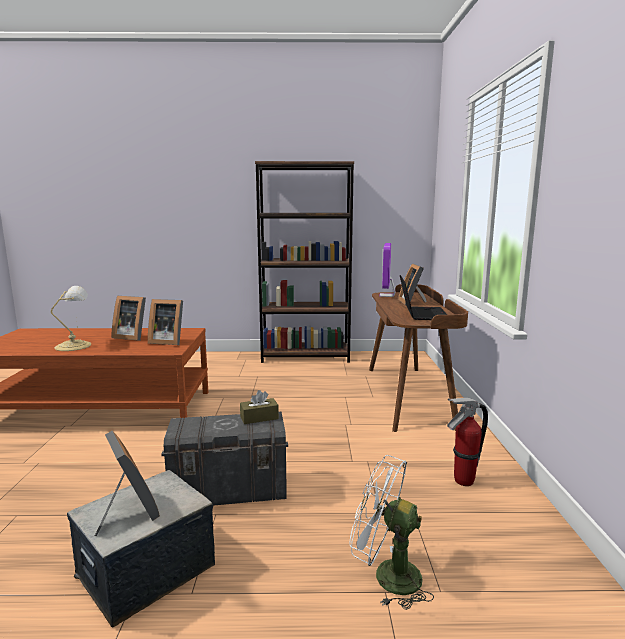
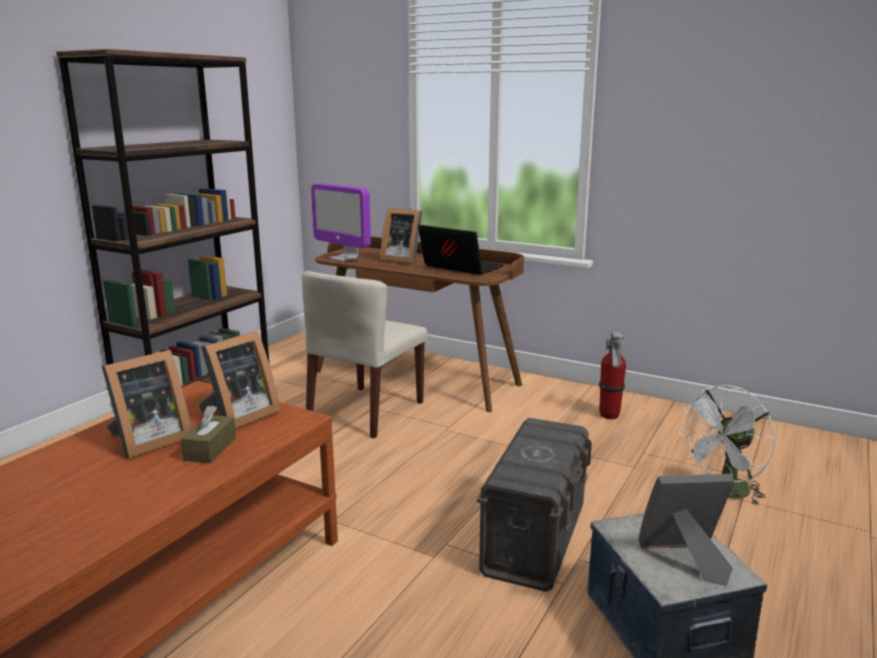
camera: 60 degrees left, 5 degrees up
(75, 346) = (116, 499): table lamp -> none
(259, 417) = (537, 431): brown tissue box -> brown tissue box (210, 449)
(337, 396) = (366, 411): none -> beige chair

